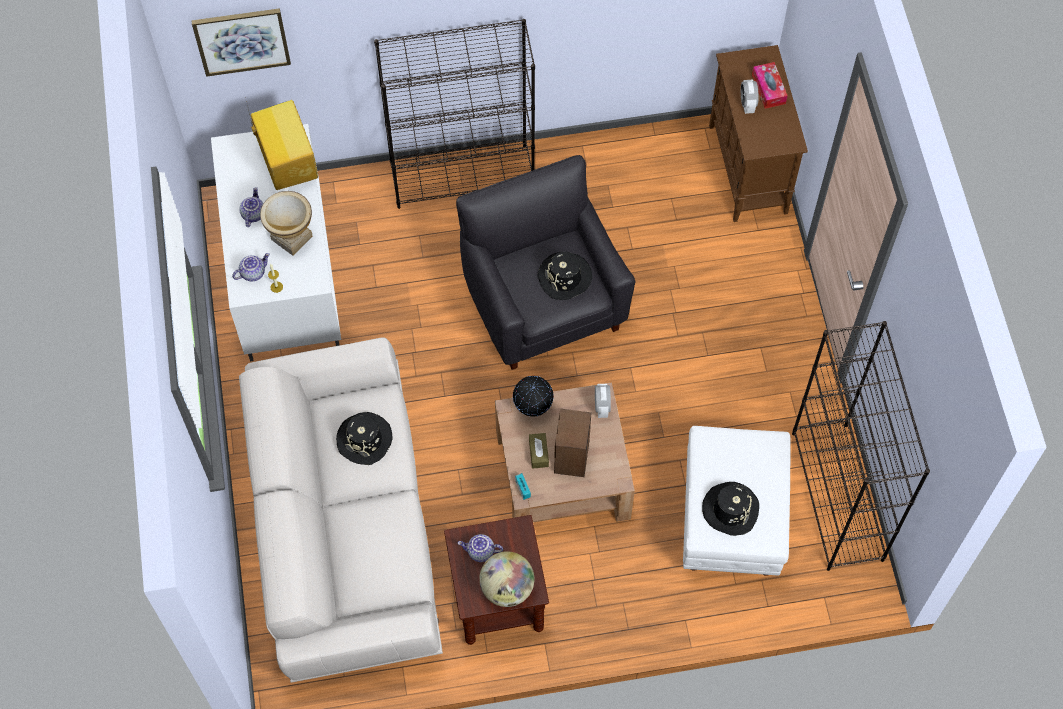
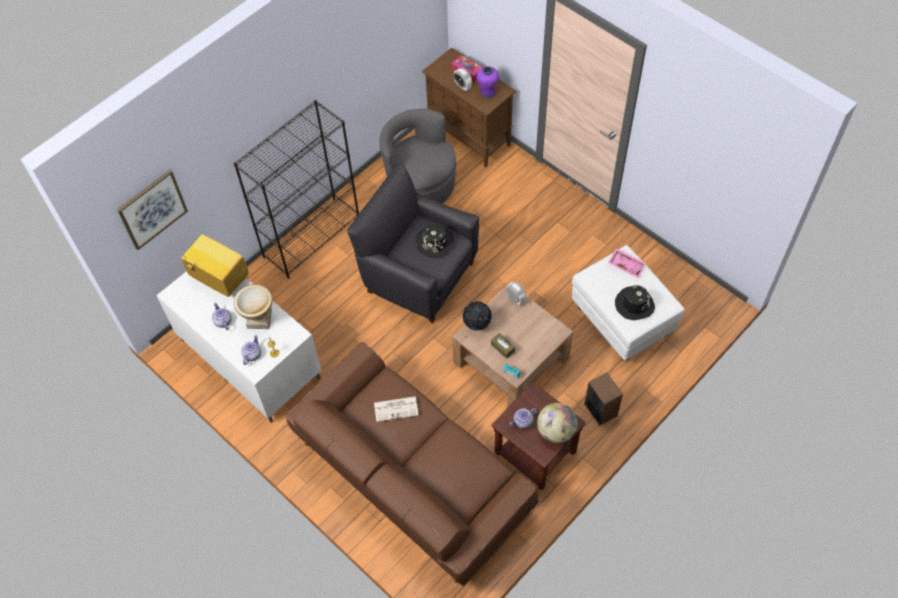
camera: 35 degrees left, 5 degrees down
(345, 527) = (411, 476): white sofa -> brown sofa
(365, 439) = (396, 408): black hat -> newspaper
(572, 457) = (523, 337): speaker -> speaker (600, 409)
(637, 195) = (421, 185): none -> grey armchair
(764, 456) = (626, 265): none -> pink tray
(770, 132) = (487, 93): none -> purple vase
(838, 496) = (665, 270): black bookcase -> none

